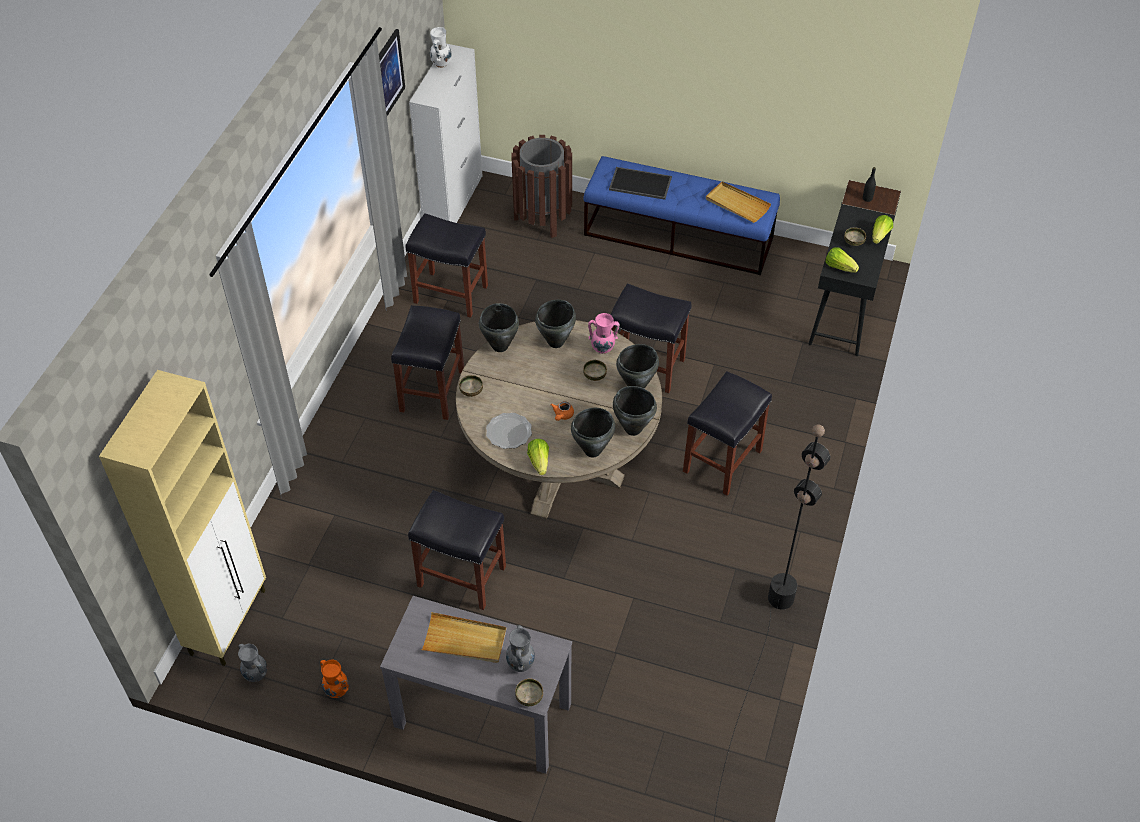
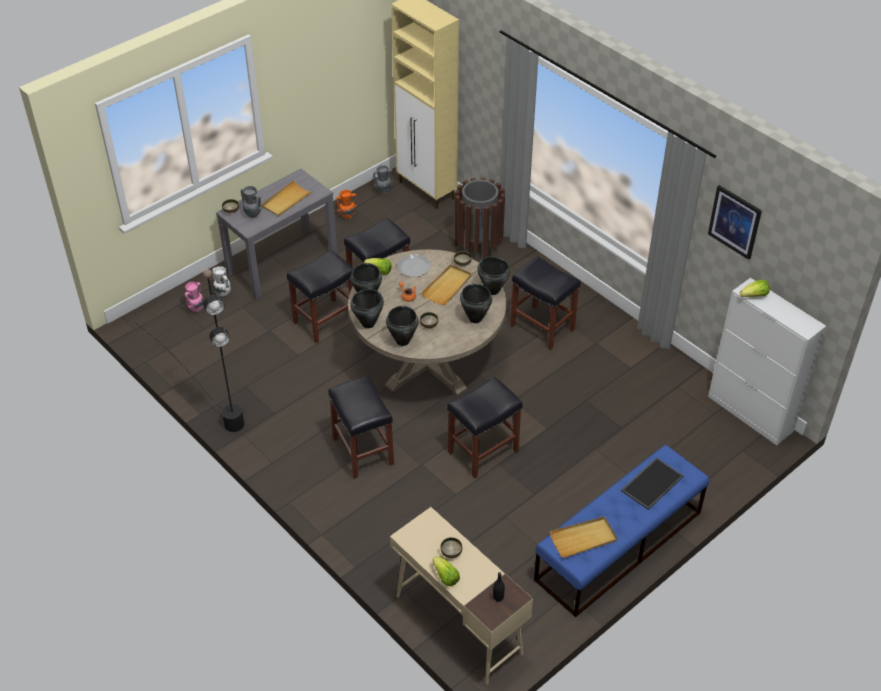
camera: 120 degrees right, 5 degrees down
(441, 64) = (794, 312): white vase -> white vase (223, 293)
(449, 294) = (636, 371): black stool -> black stool (325, 320)
(521, 387) = (447, 286): none -> beige tray
(543, 218) = (696, 462): brown trash can -> brown trash can (478, 246)
(603, 349) = (450, 339): pink vase -> pink vase (196, 309)
(839, 267) = (430, 525): lettuce -> lettuce (754, 296)
(845, 304) = (458, 624): black desk -> beige desk

